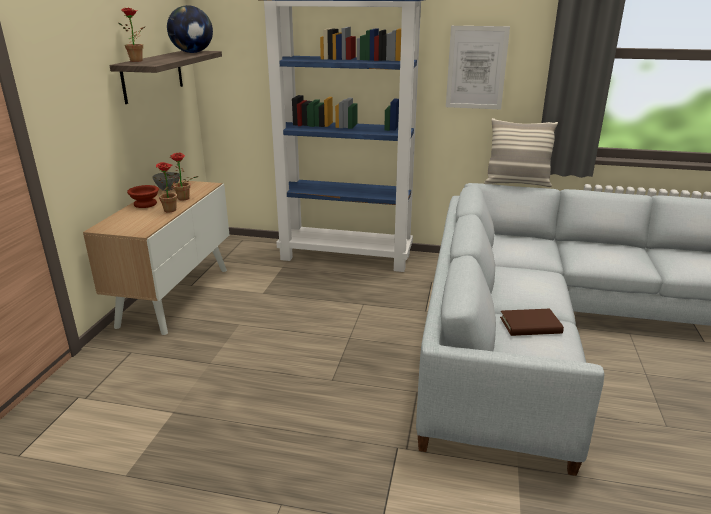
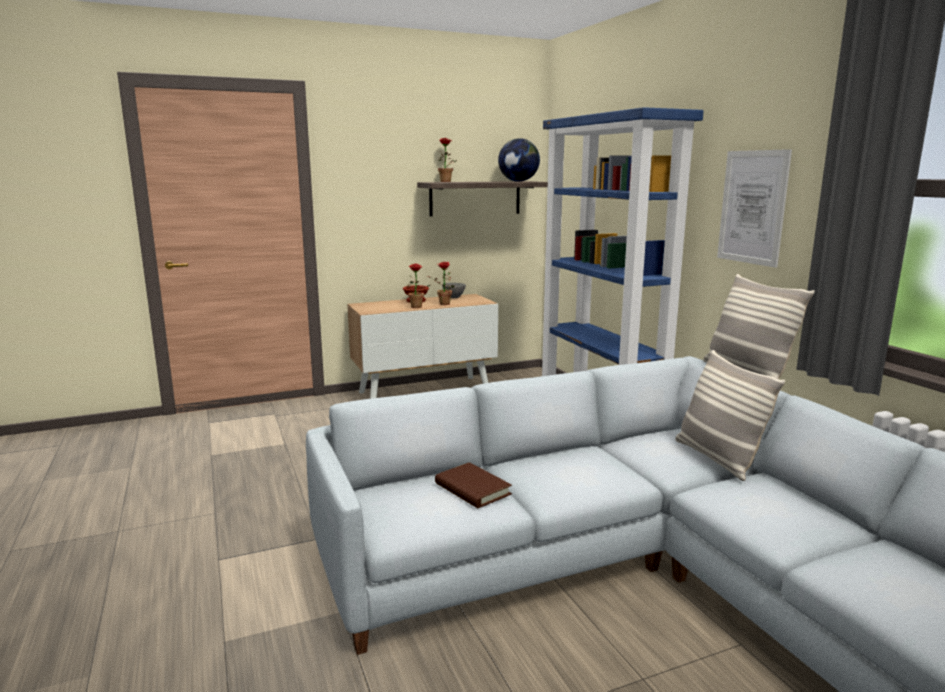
camera: 55 degrees right, 10 degrees down
(542, 242) = (717, 458): none -> pillow

